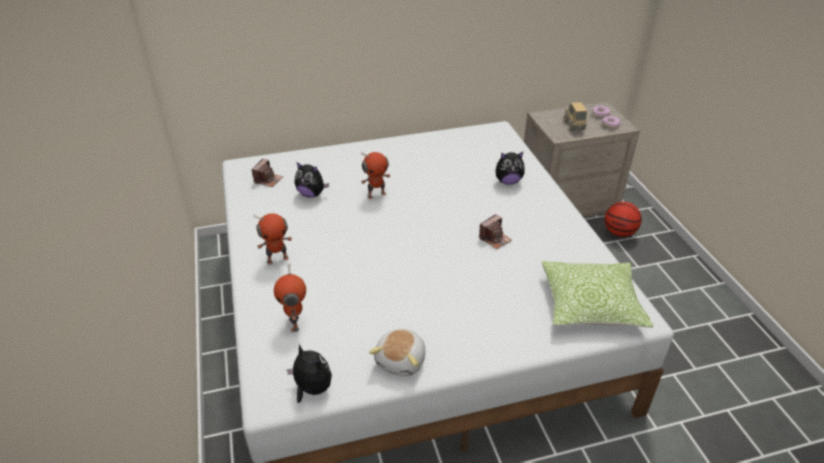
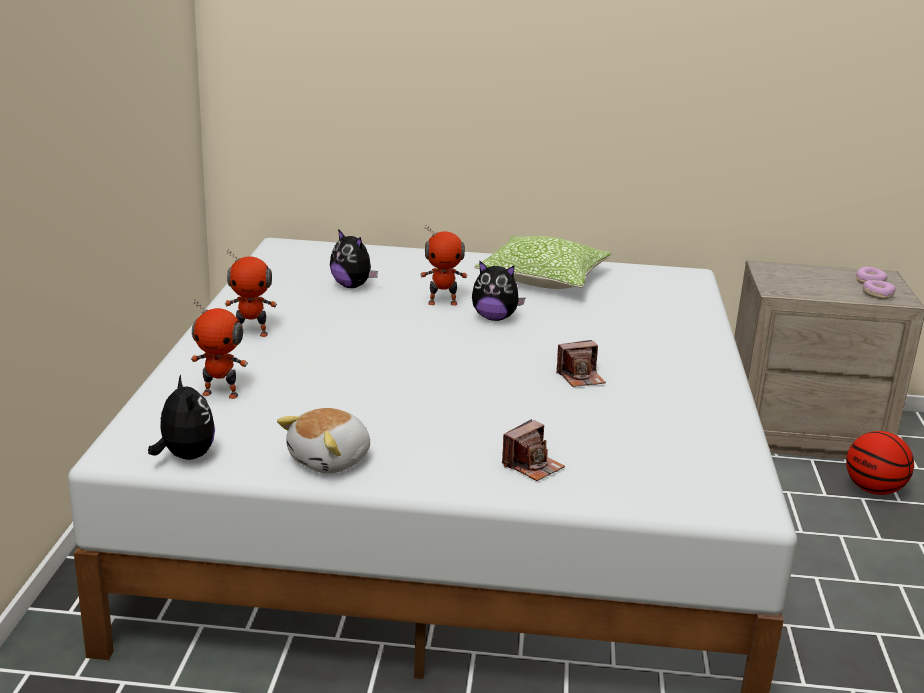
camera: 20 degrees right, 15 degrees down
(268, 180) = (307, 263): camera -> camera (532, 466)
(295, 323) = (221, 393): toy robot -> toy robot turned 90 degrees counterclockwise
(508, 181) = (655, 327): plush toy -> plush toy (494, 318)
(574, 125) = (813, 285): toy truck -> none
(591, 304) = (675, 474): pillow -> pillow (543, 279)

